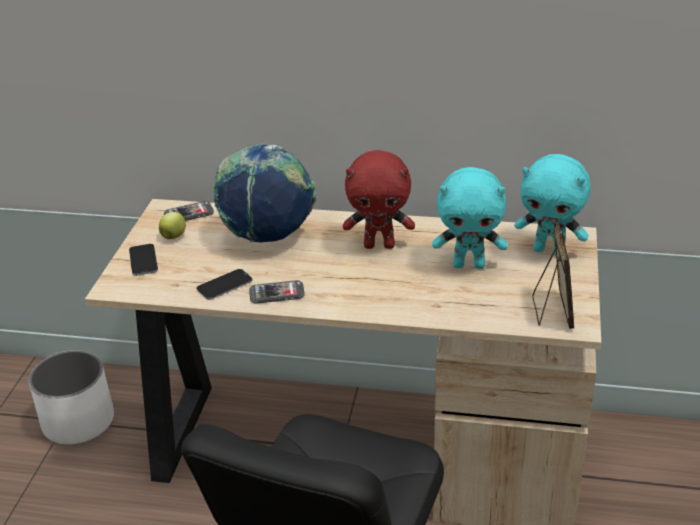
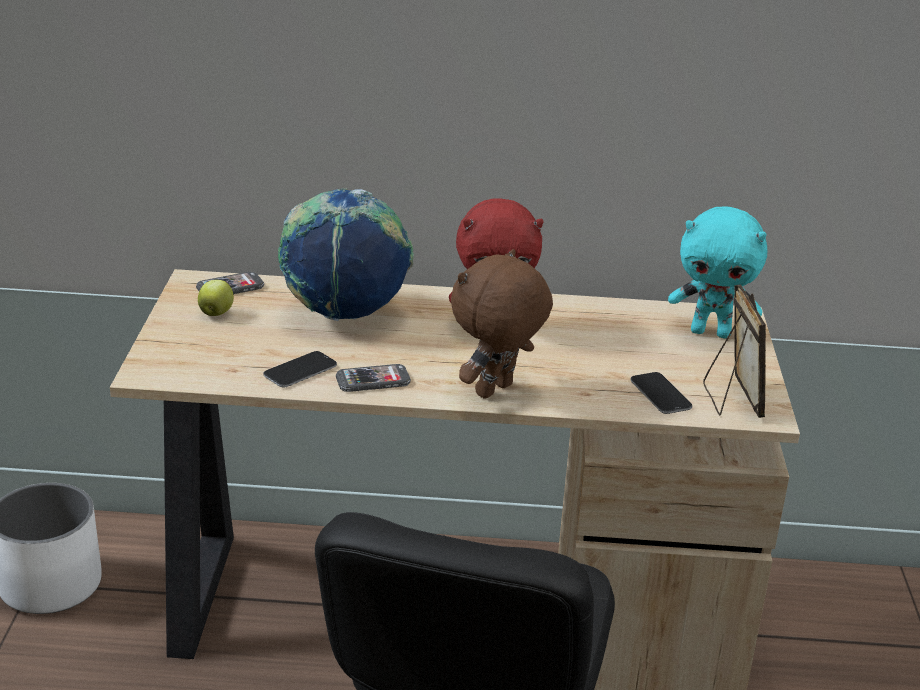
camera: 10 degrees left, 5 degrees down
(143, 261) = (181, 342): phone -> phone (660, 394)
(367, 303) = (495, 391): none -> brown plush toy
(469, 265) = (615, 348): turquoise plush toy -> none

